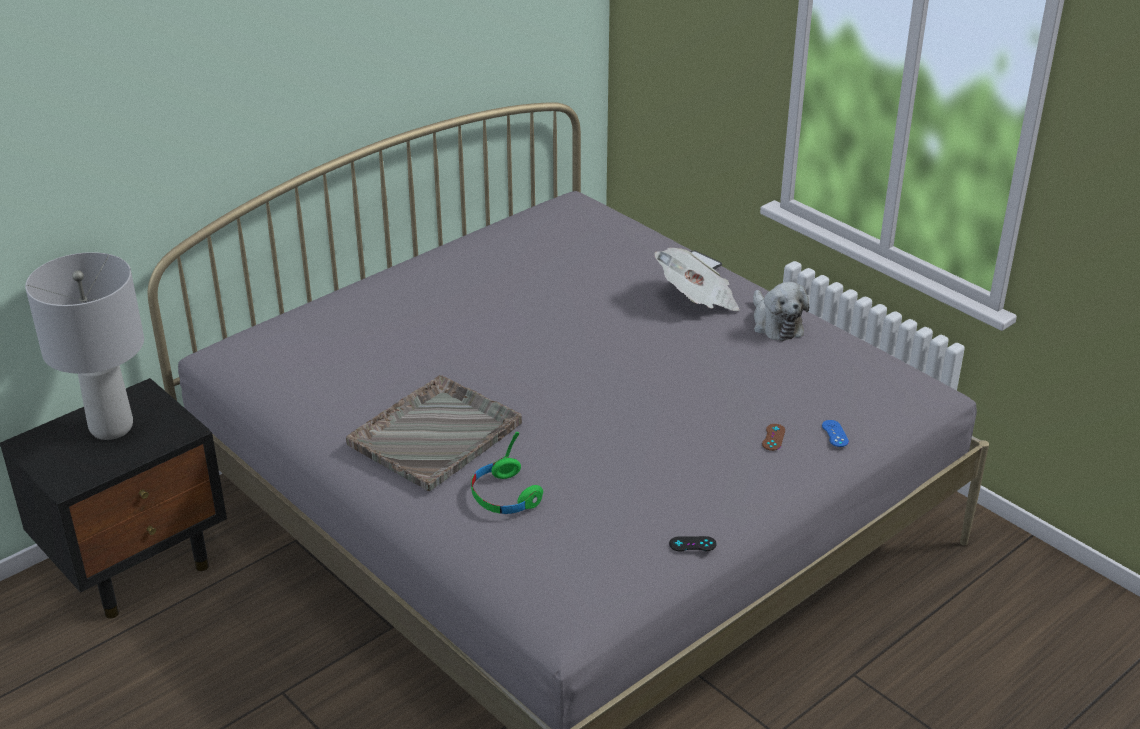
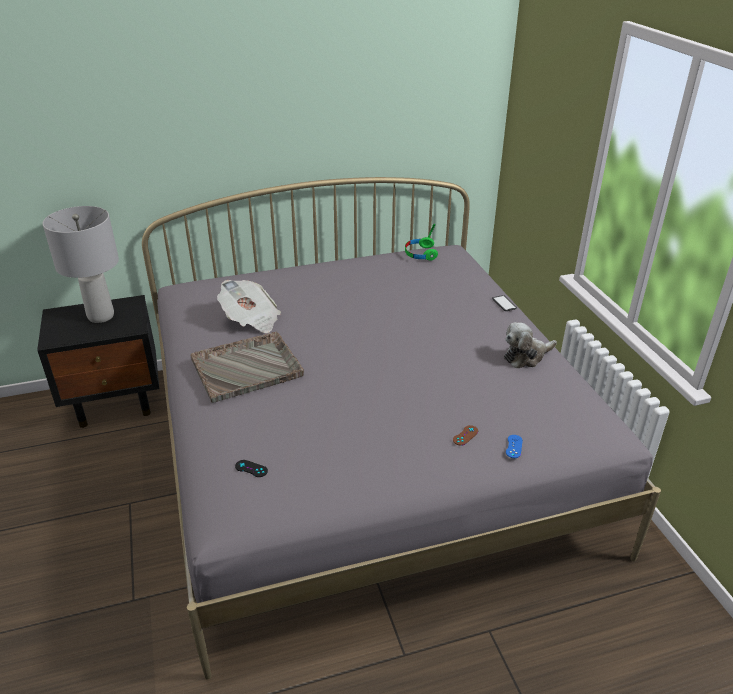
camera: 25 degrees right, 0 degrees up
(504, 496) = (254, 420): green headphones -> green headphones (420, 254)
(692, 544) = (349, 496): black game controller -> black game controller (251, 468)
(697, 300) = (481, 327): newspaper -> newspaper (251, 320)
(776, 324) = (526, 356): plush toy -> plush toy turned 60 degrees clockwise

